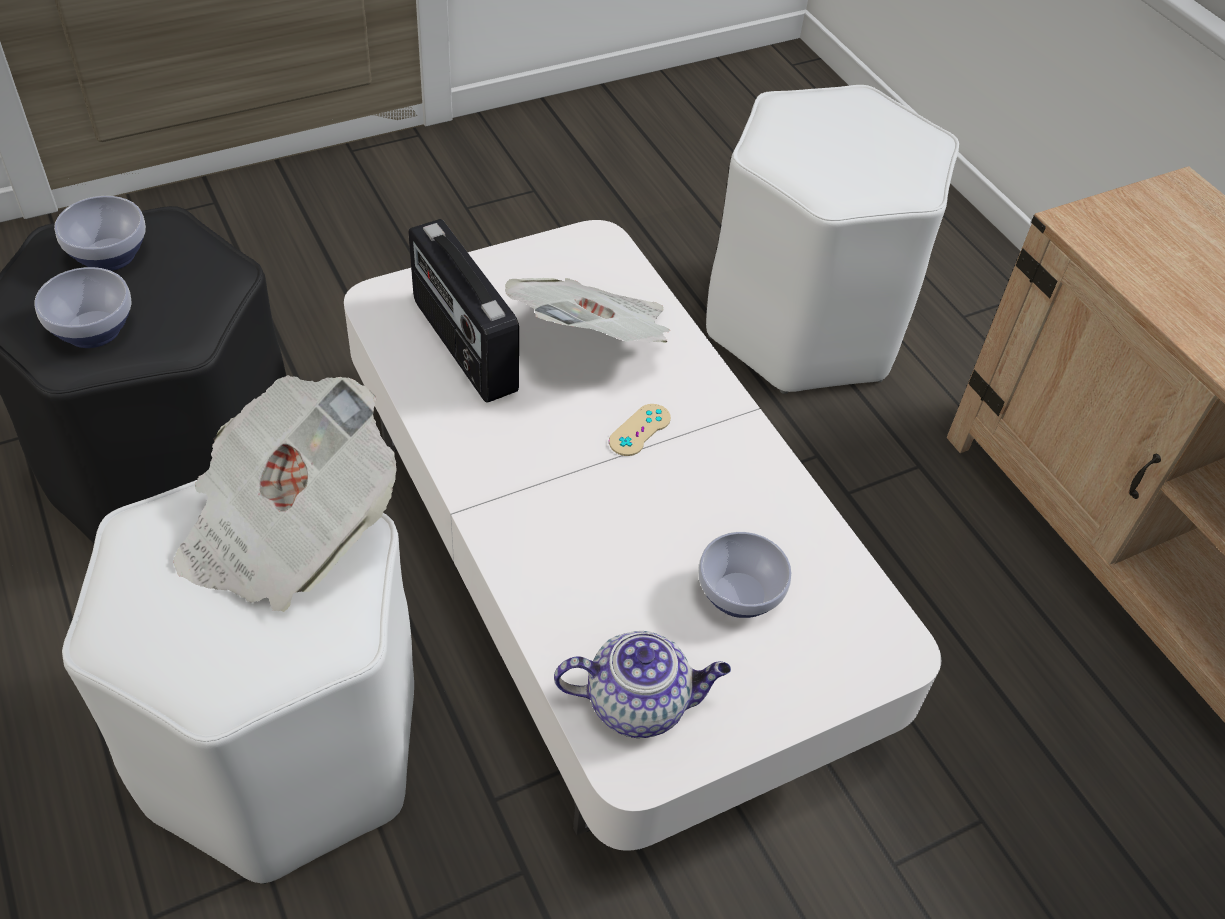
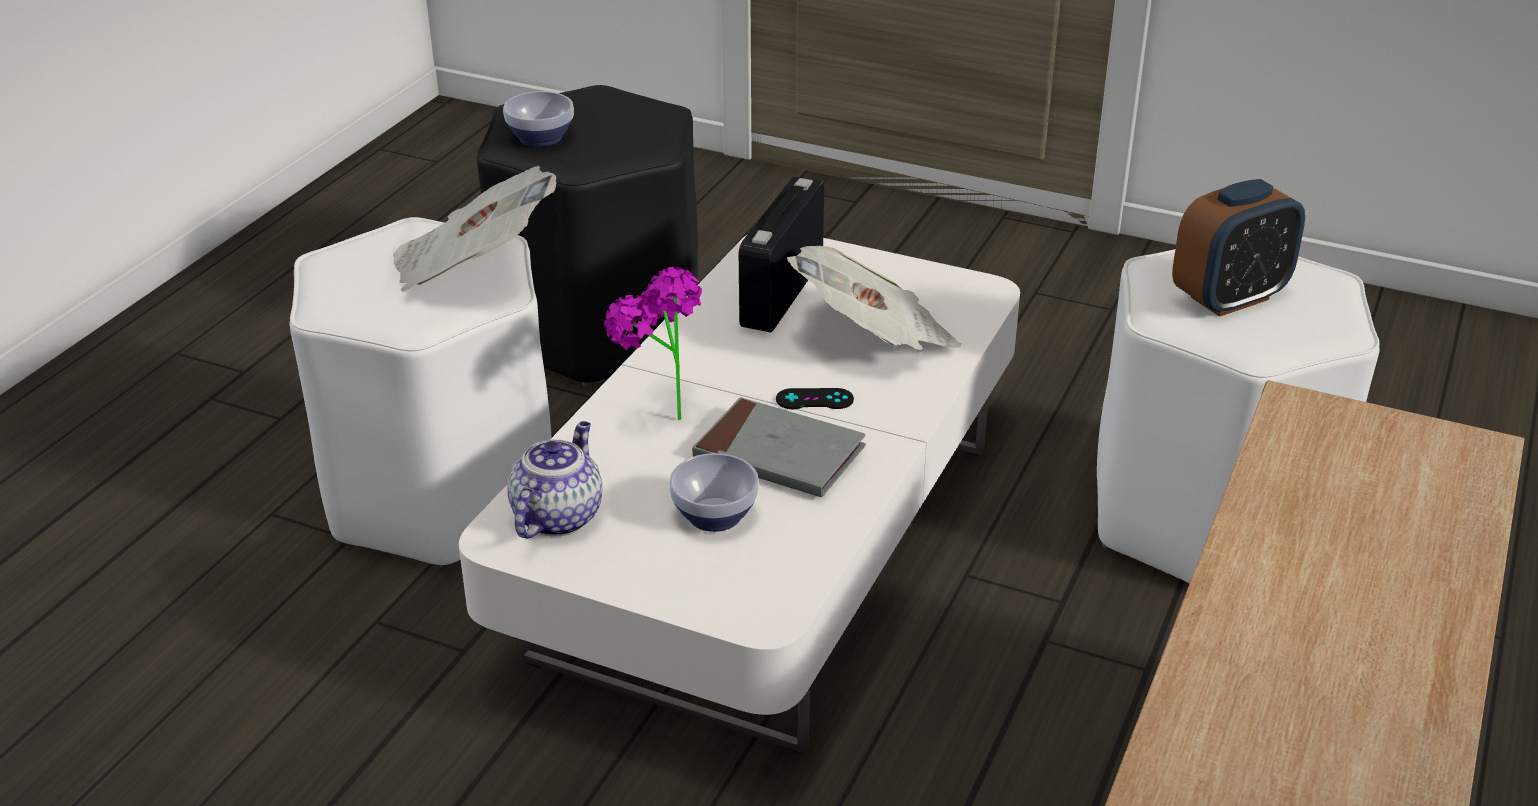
camera: 55 degrees right, 15 degrees down
(107, 255) = (608, 110): bowl -> none
(558, 539) = (658, 415): none -> potted plant
(639, 703) = (557, 516): teapot -> teapot turned 120 degrees counterclockwise
(640, 430) = (814, 399): beige game controller -> black game controller
(694, 501) = (779, 454): none -> grey book
(843, 152) = (1229, 298): none -> alarm clock

